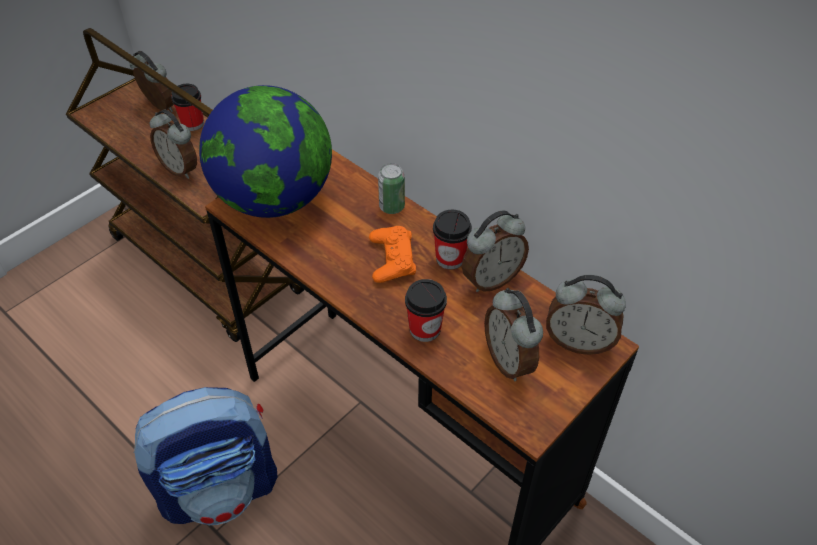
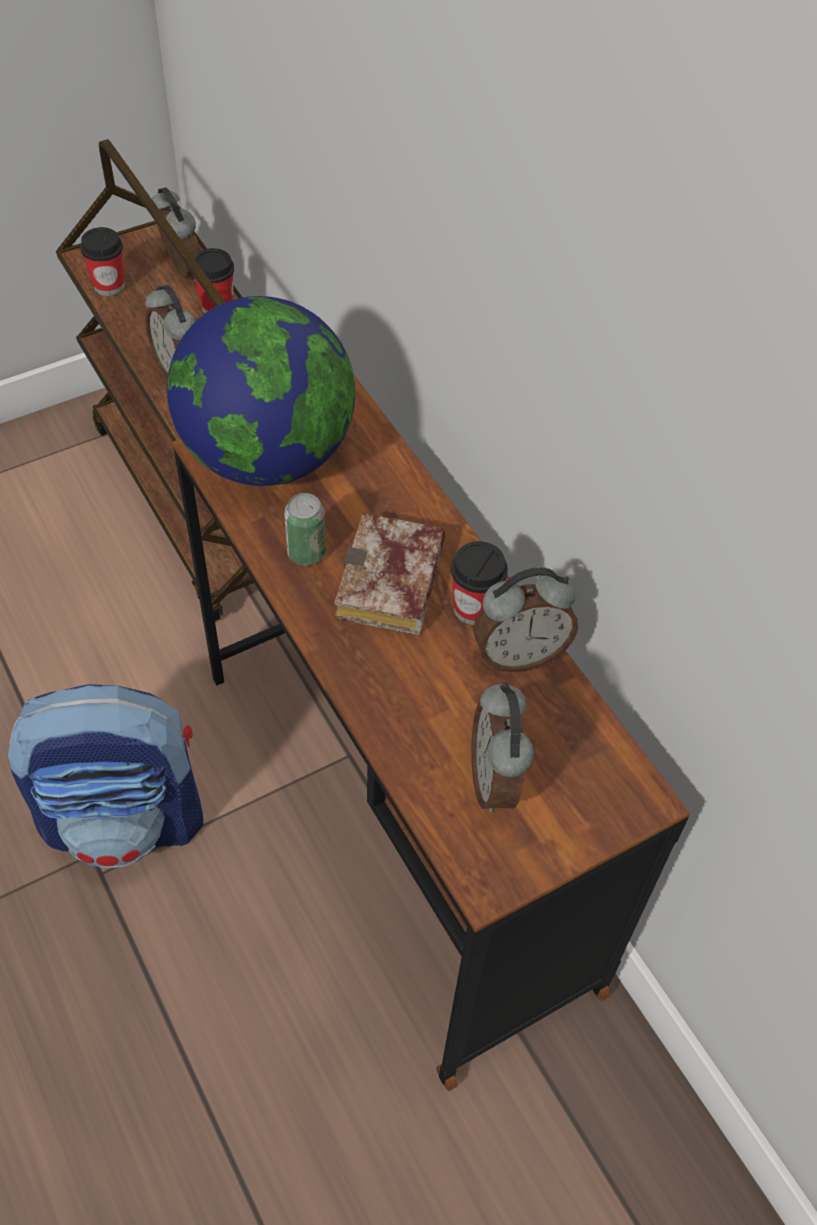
camera: 15 degrees right, 5 degrees up
(392, 207) = (423, 509): can -> can (306, 553)
(392, 259) = (393, 587): orange game controller -> book
(425, 329) = (397, 701): cup -> cup (109, 285)
(578, 342) = (604, 782): alarm clock -> none

